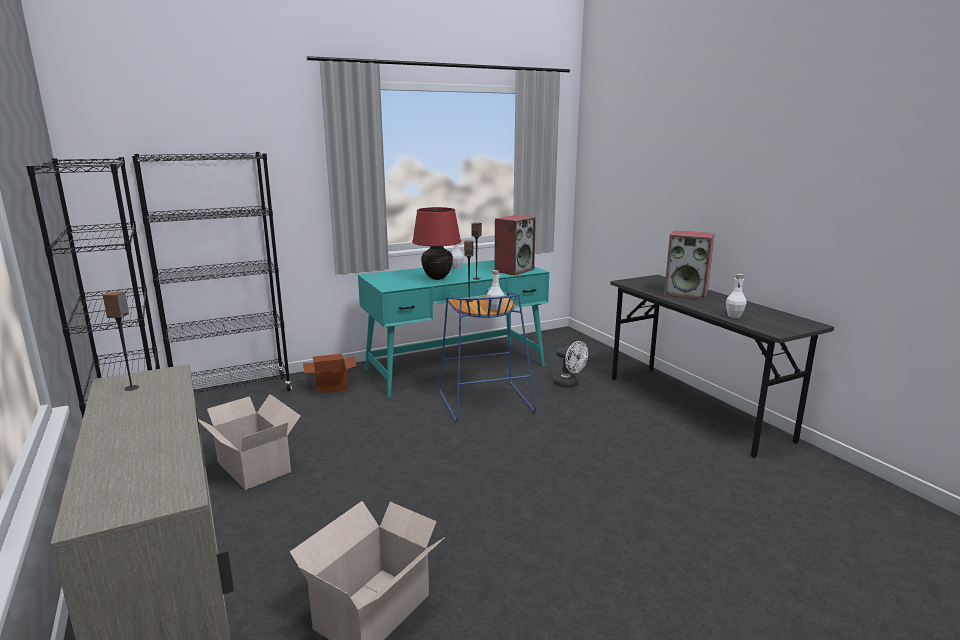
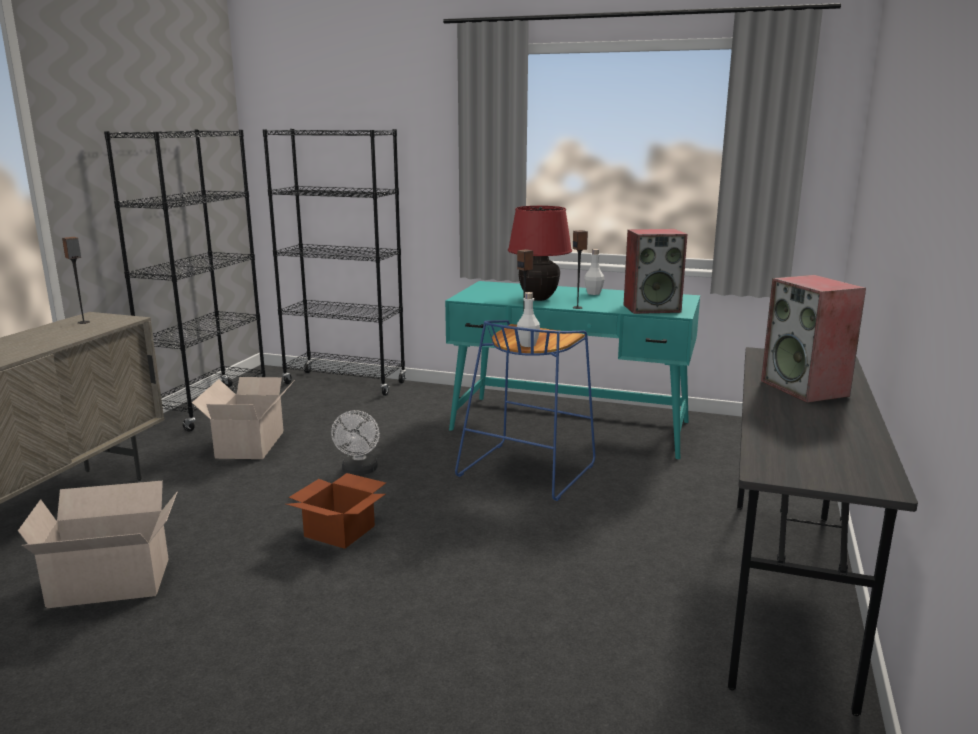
camera: 45 degrees right, 0 degrees up
(332, 385) = (425, 402): cardboard box -> cardboard box (341, 531)
(569, 384) = (664, 490): white fan -> white fan (359, 471)
(734, 316) = (776, 433): white bottle -> none

